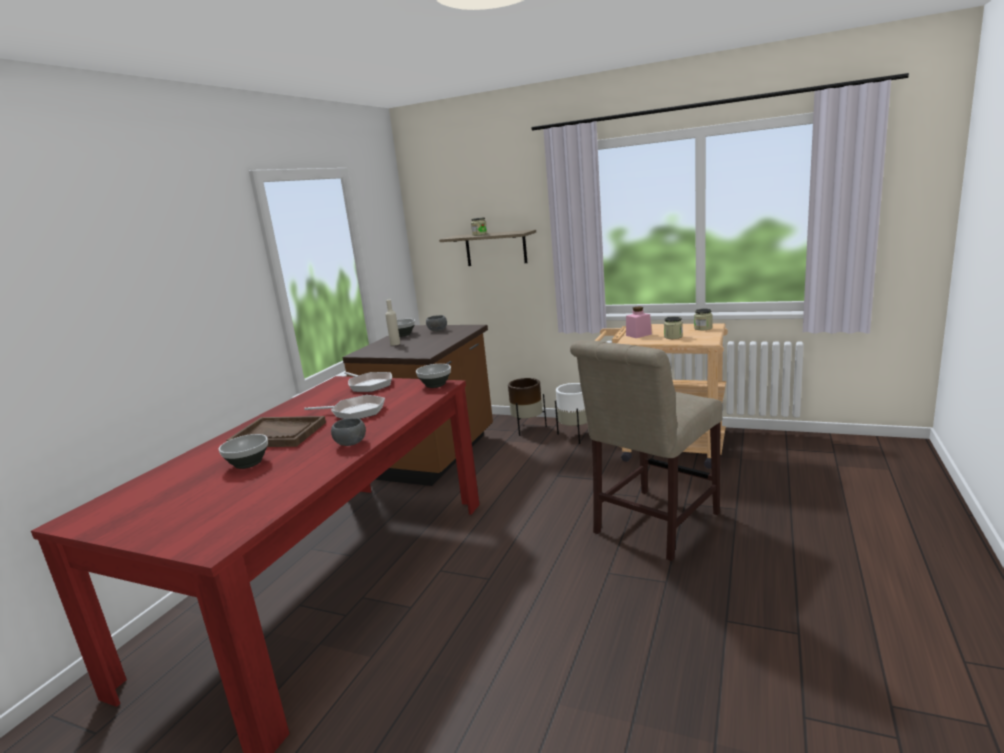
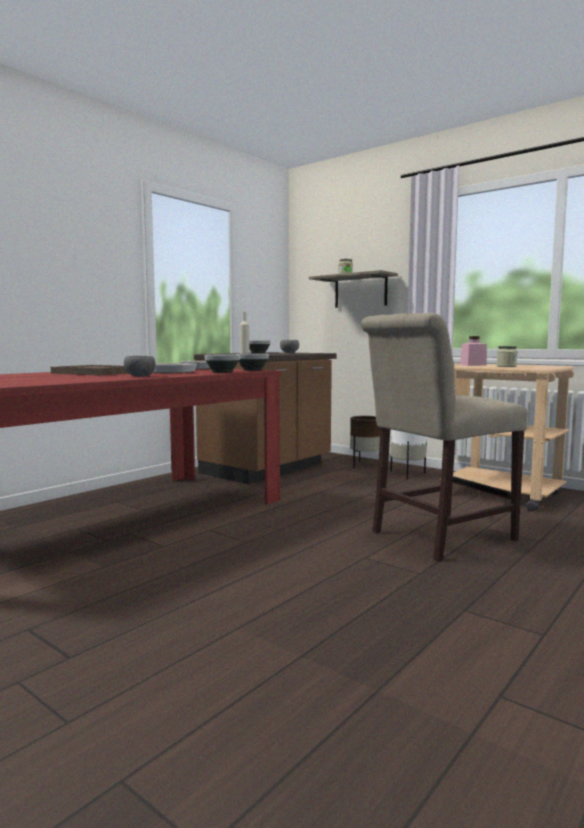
camera: 15 degrees right, 10 degrees down
(248, 463) = (51, 376): bowl -> bowl (222, 372)
(703, 328) = (544, 366): jar -> none

